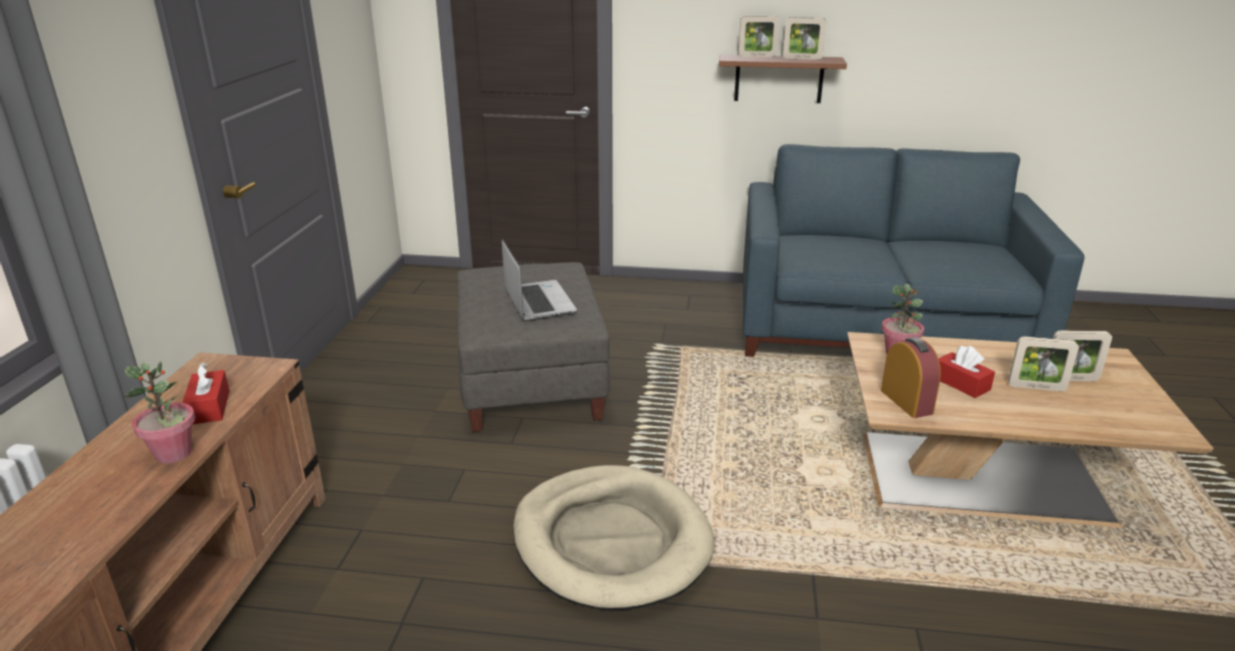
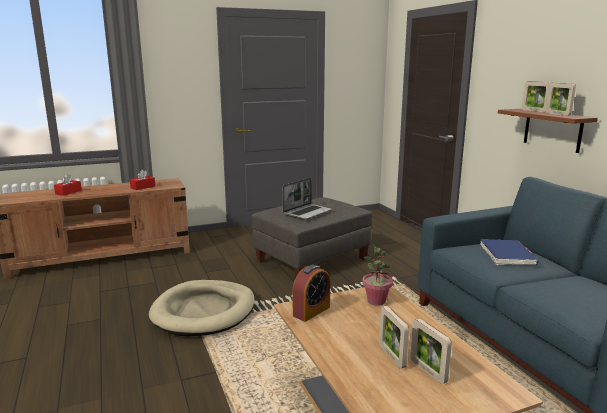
camera: 60 degrees right, 10 degrees down
(174, 454) = (112, 191): potted plant -> none
(839, 247) = (507, 255): none -> blue book
(961, 383) = (360, 326): red tissue box -> red tissue box (68, 192)

